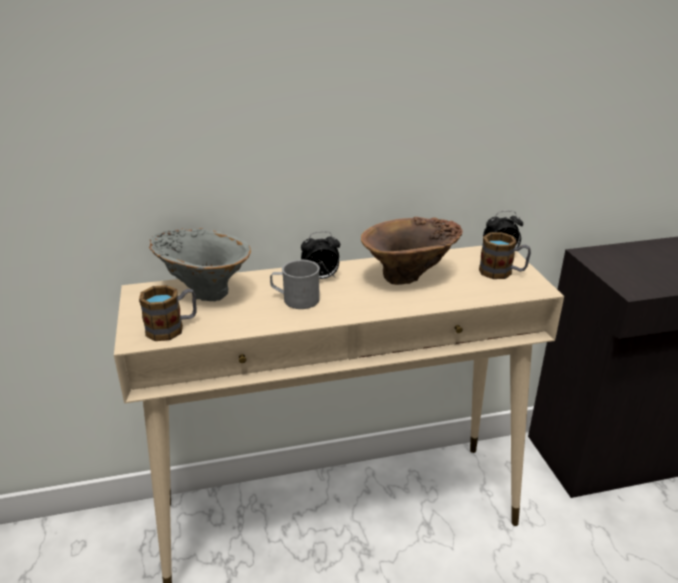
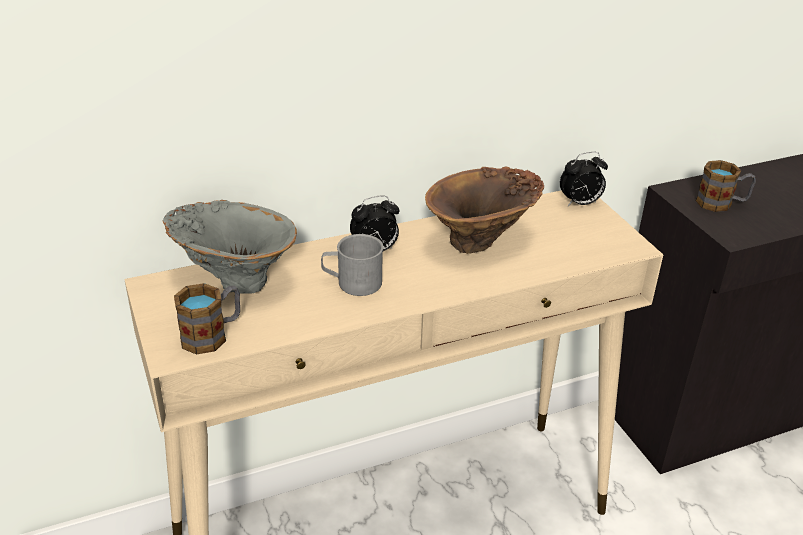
camera: 10 degrees left, 5 degrees up
(502, 272) = (588, 228): mug -> mug (721, 203)

